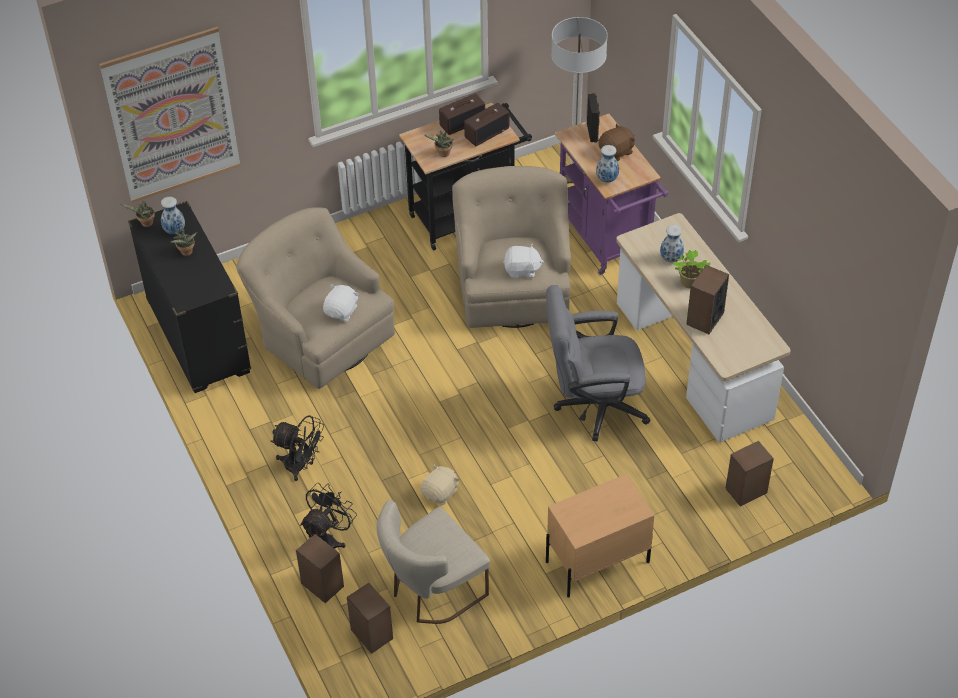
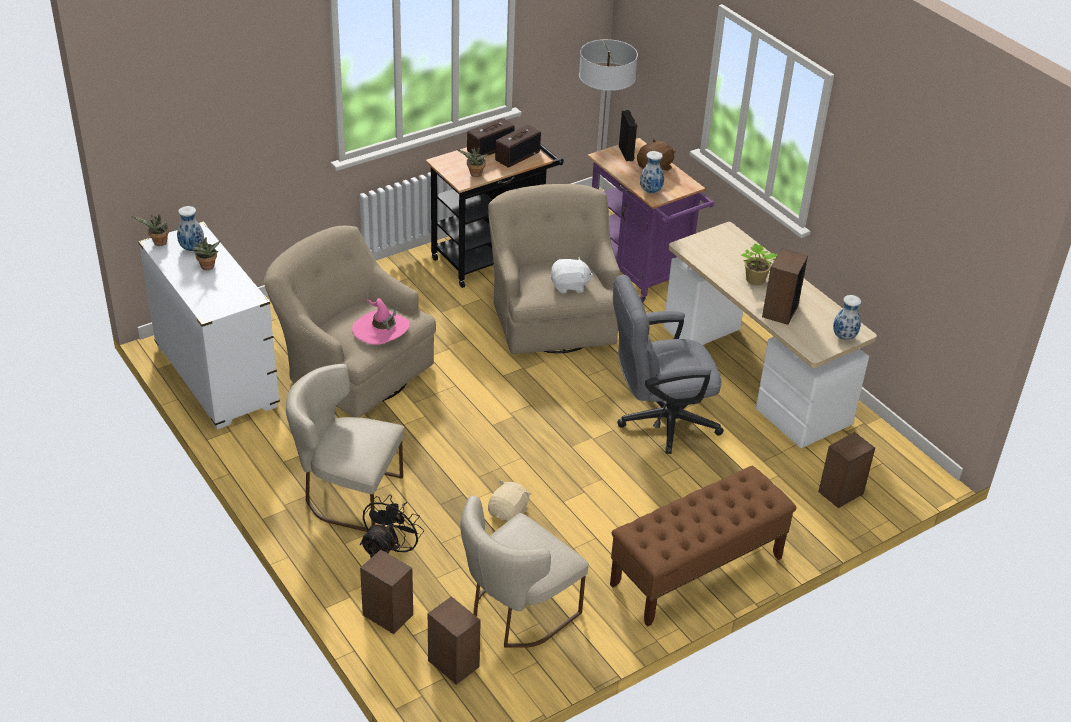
camera: 10 degrees left, 10 degrees down
(172, 116) = (190, 119): picture -> none
(198, 337) = (216, 376): black dresser -> white dresser
(301, 466) = (346, 495): black fan -> beige chair
(342, 311) = (381, 329): white plush toy -> pink hat
(597, 561) = (696, 571): beige nightstand -> brown bench
(671, 259) = (731, 260): vase -> vase (844, 337)

